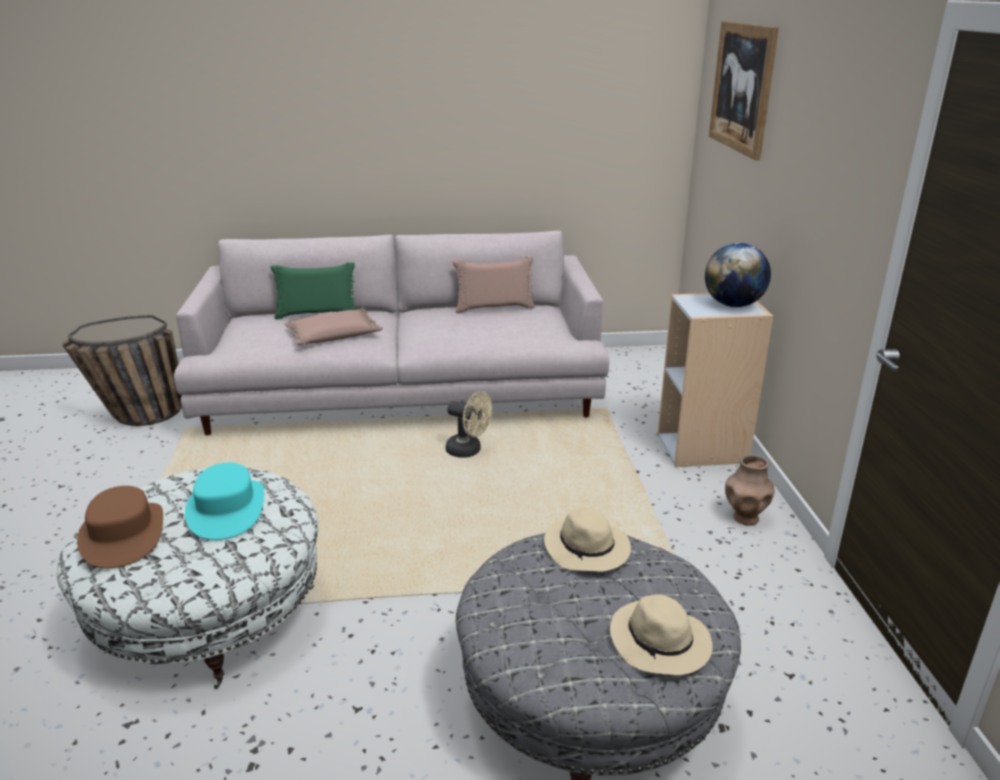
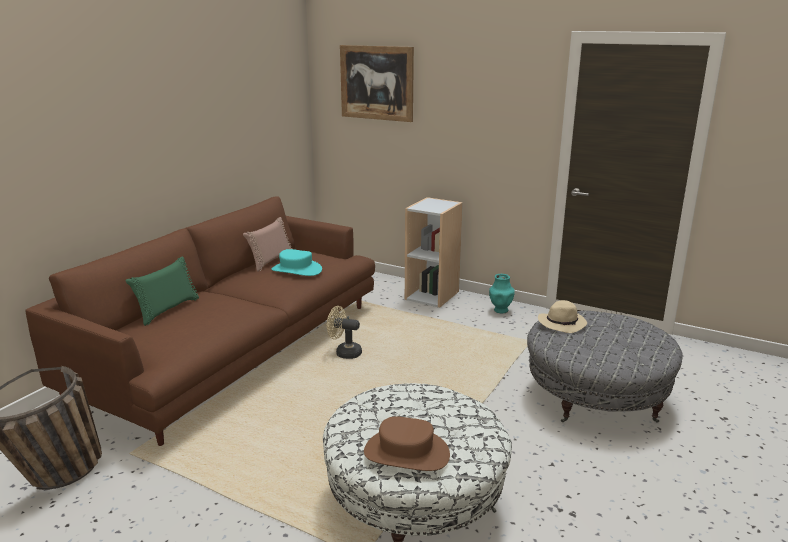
camera: 55 degrees left, 5 degrees down
(226, 509) = (416, 408): turquoise hat -> turquoise hat (296, 270)
(333, 333) = (218, 312): beige pillow -> none
(402, 392) = (234, 350): white sofa -> brown sofa
(469, 451) = (344, 353): beige fan -> beige fan turned 135 degrees counterclockwise
(660, 643) = (643, 331): beige hat -> none
(733, 305) = (439, 203): globe -> none
(745, 517) = (500, 310): brown vase -> turquoise vase

